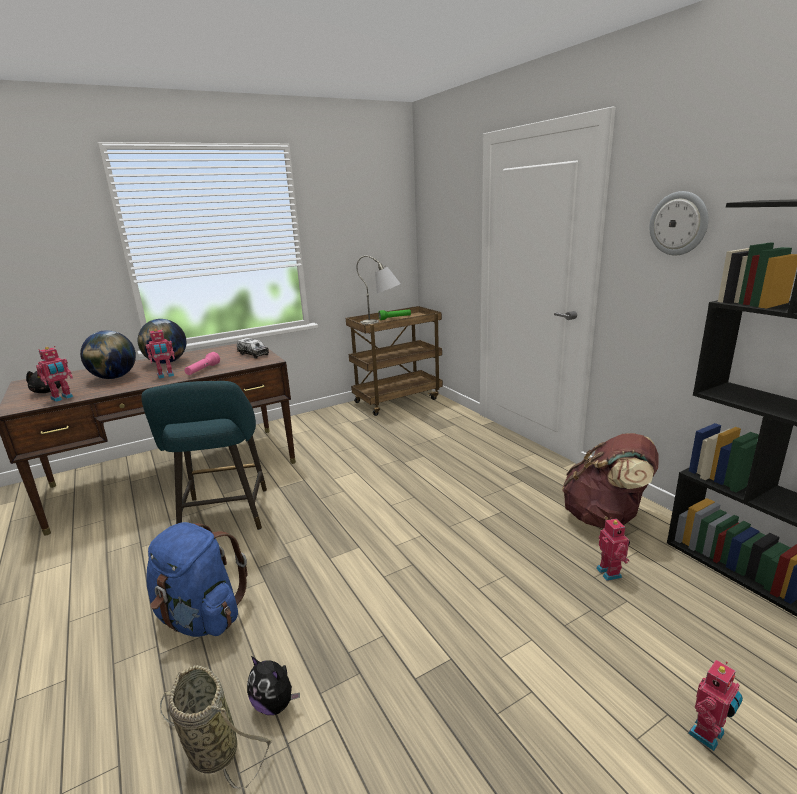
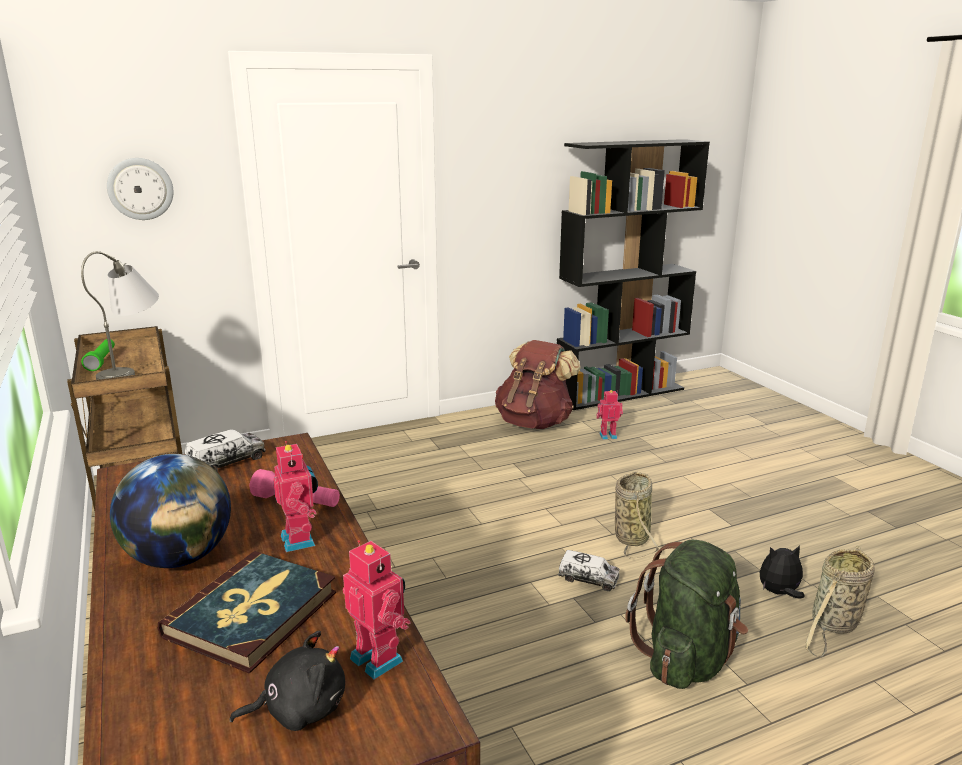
camera: 85 degrees left, 0 degrees up
(114, 377) = (253, 614): globe -> book
(201, 617) = (687, 658): blue backpack -> green backpack
(224, 517) = (469, 671): turquoise stool -> none
(275, 703) = (779, 593): plush toy -> plush toy turned 135 degrees counterclockwise
(313, 562) = (588, 579): none -> toy truck
(381, 589) = (631, 536): none -> basket
(679, 223) = (506, 162): wall clock -> wall clock (140, 189)
(708, 735) = (742, 440): toy robot -> none

